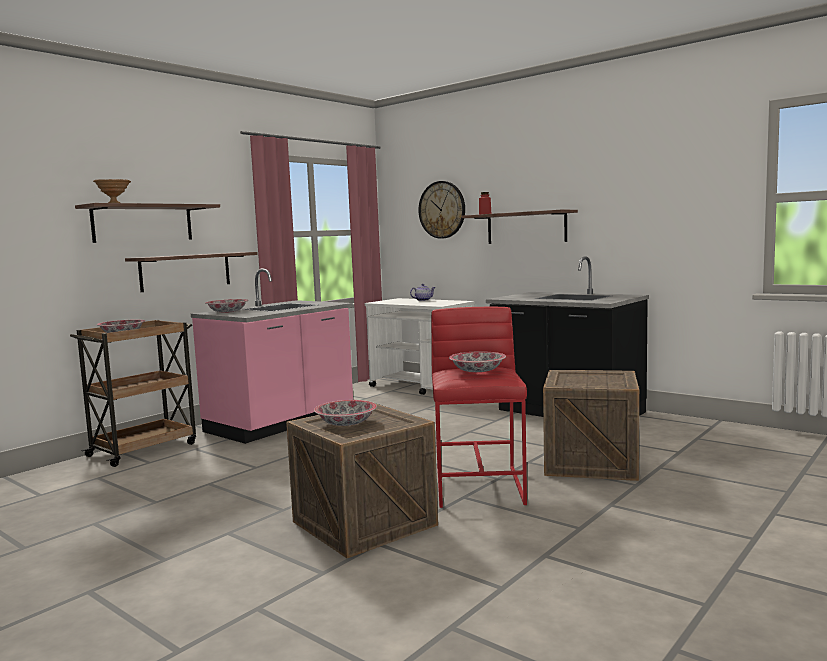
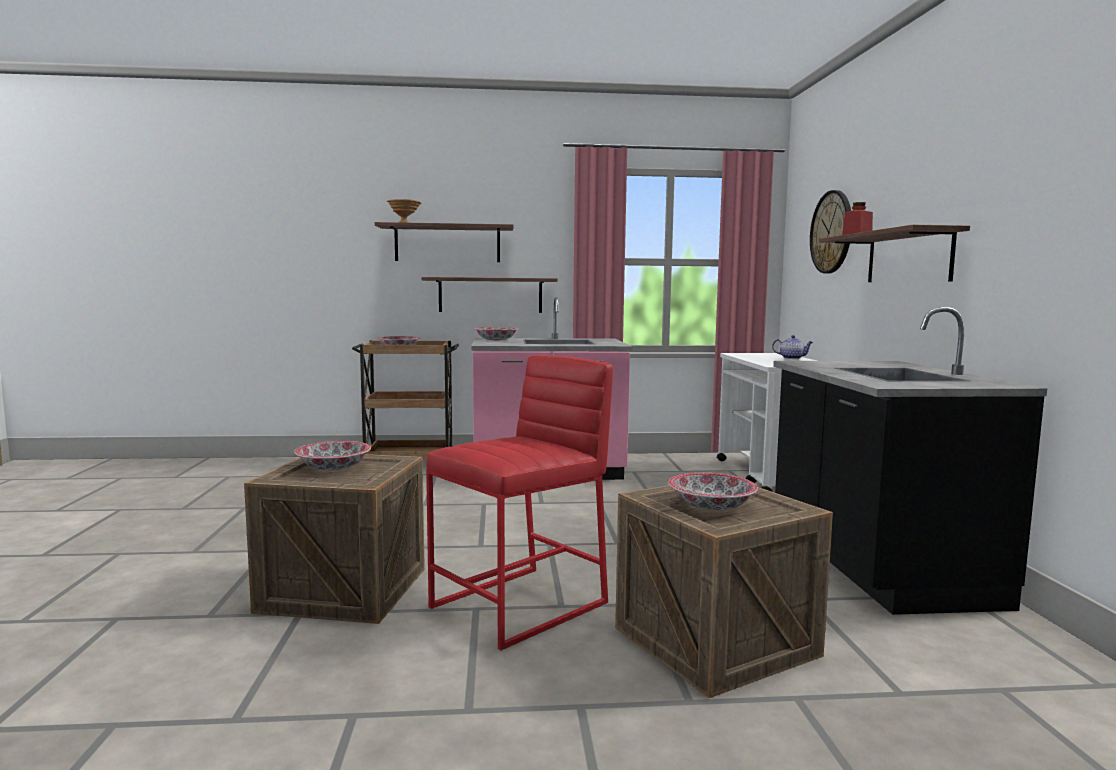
camera: 45 degrees right, 0 degrees up
(477, 371) = (505, 444): bowl -> bowl (711, 507)

